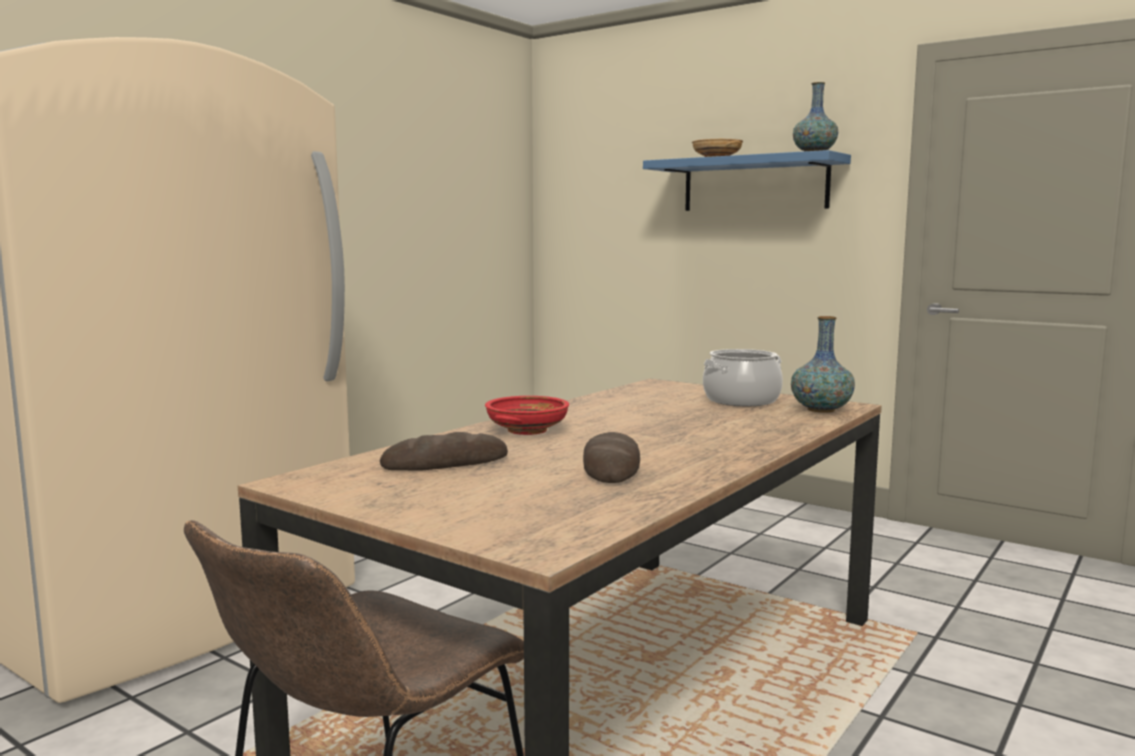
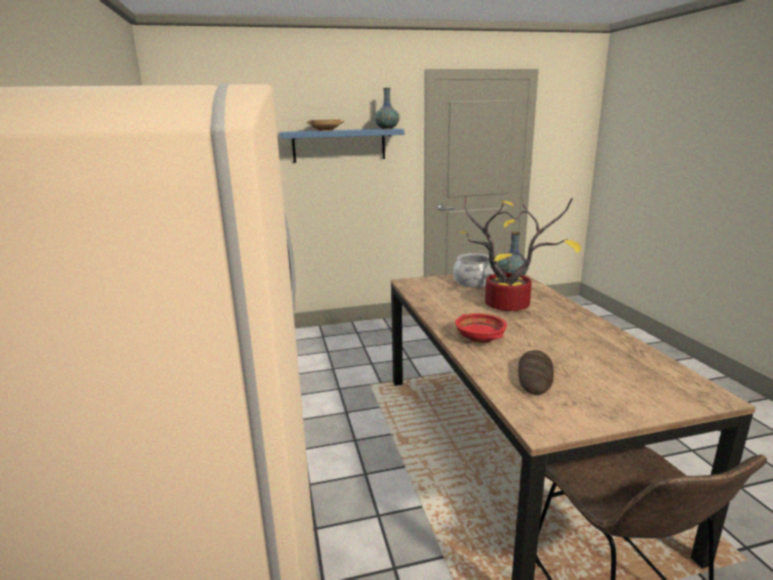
camera: 50 degrees left, 10 degrees up
(611, 466) = (579, 343): bread -> none
(692, 424) = (510, 304): none -> potted plant

